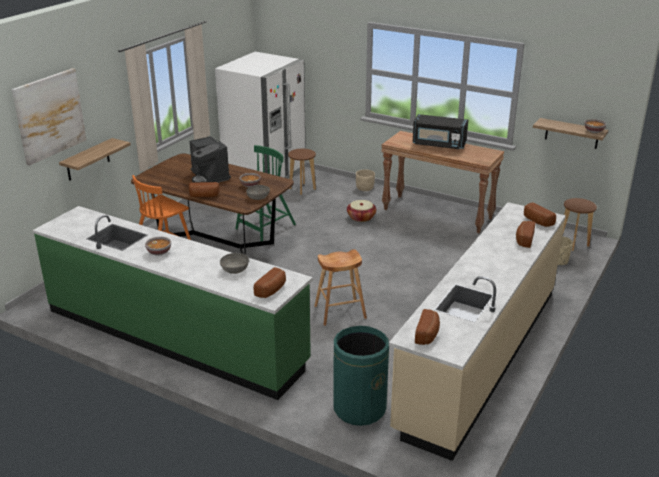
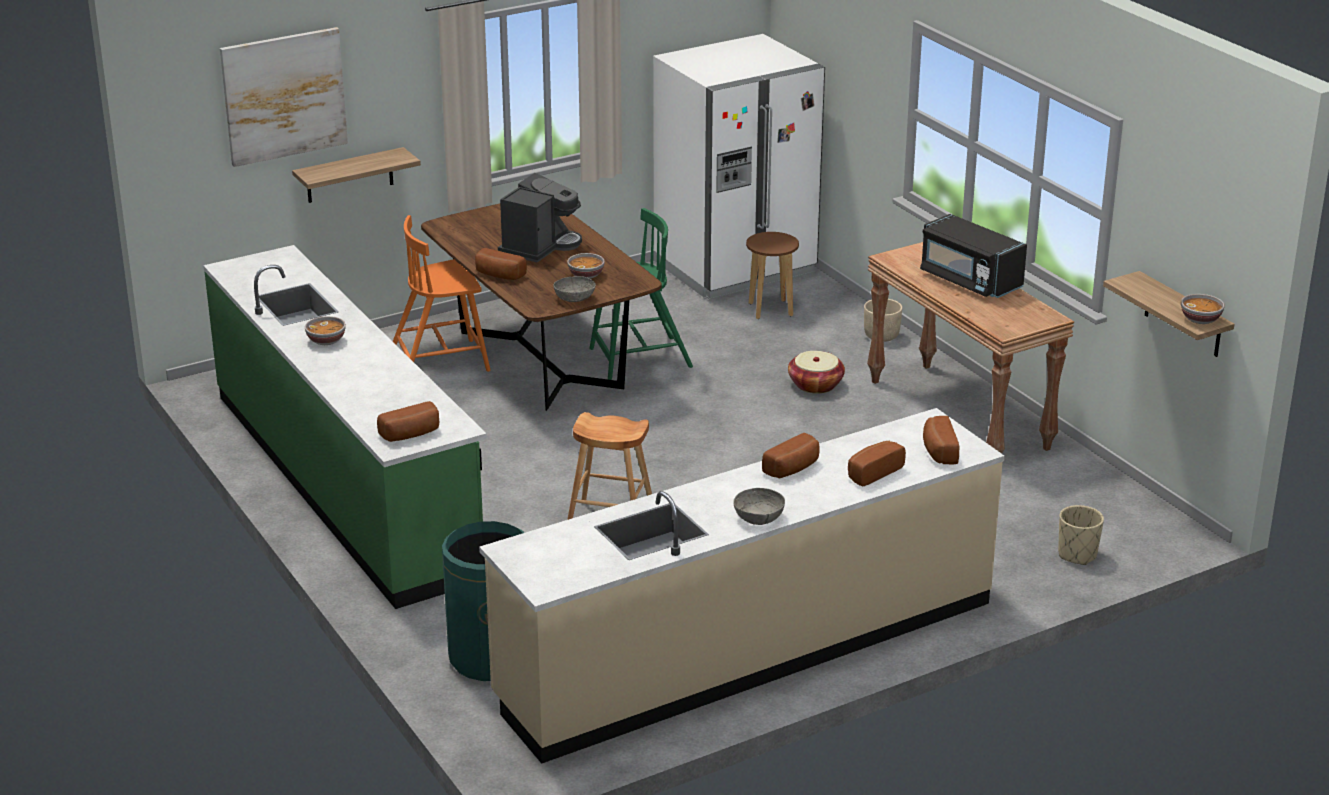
camera: 30 degrees right, 0 degrees up
(209, 177) = (540, 246): coffee machine -> coffee machine turned 150 degrees counterclockwise
(235, 269) = (395, 393): grey bowl -> grey bowl (758, 517)
(428, 334) = (543, 554): bread -> bread (794, 469)
(573, 244) = (1147, 536): brown stool -> none

